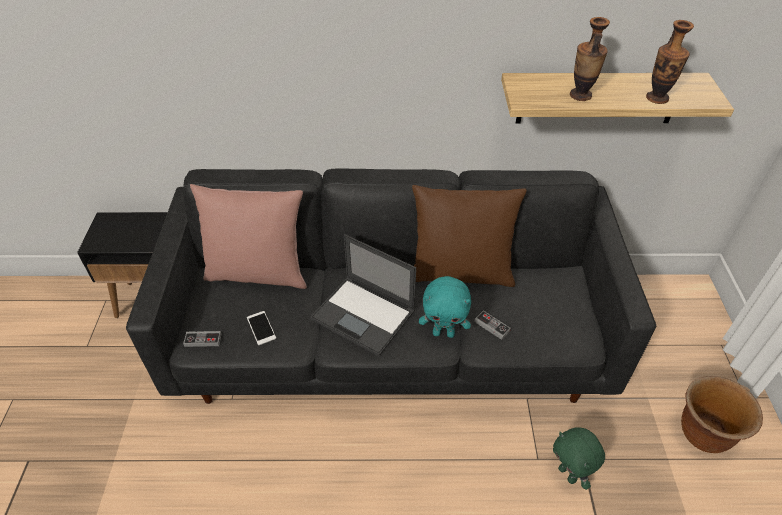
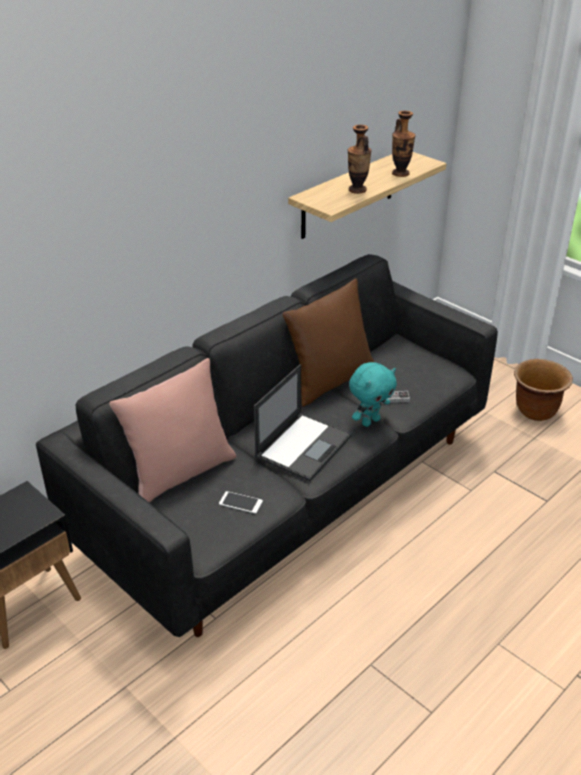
camera: 45 degrees left, 10 degrees down
(203, 340) = (207, 541): game controller -> none
(364, 315) = (304, 446): laptop -> laptop turned 45 degrees counterclockwise
(568, 474) = (497, 485): green plush toy -> none

